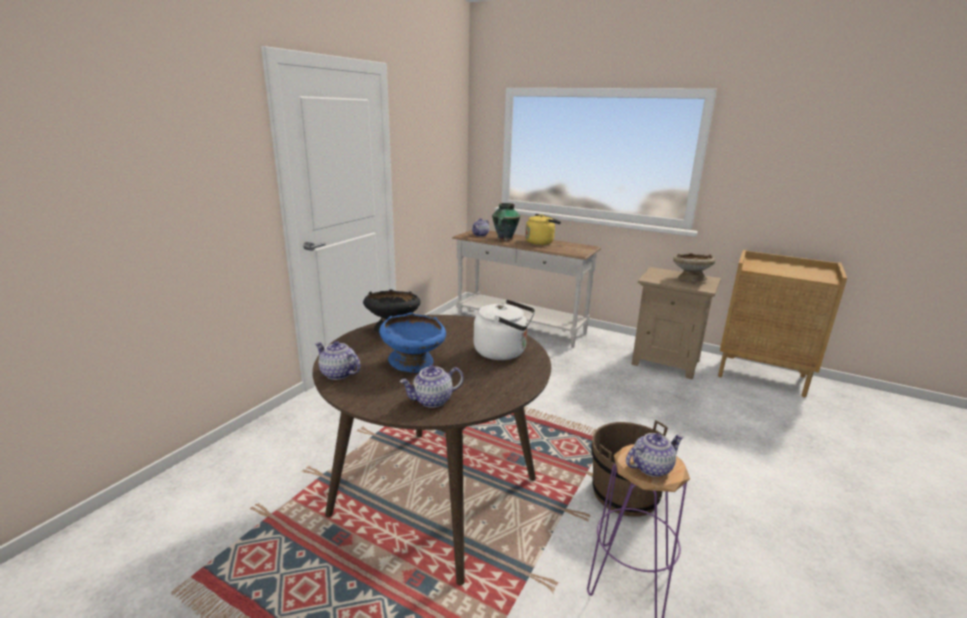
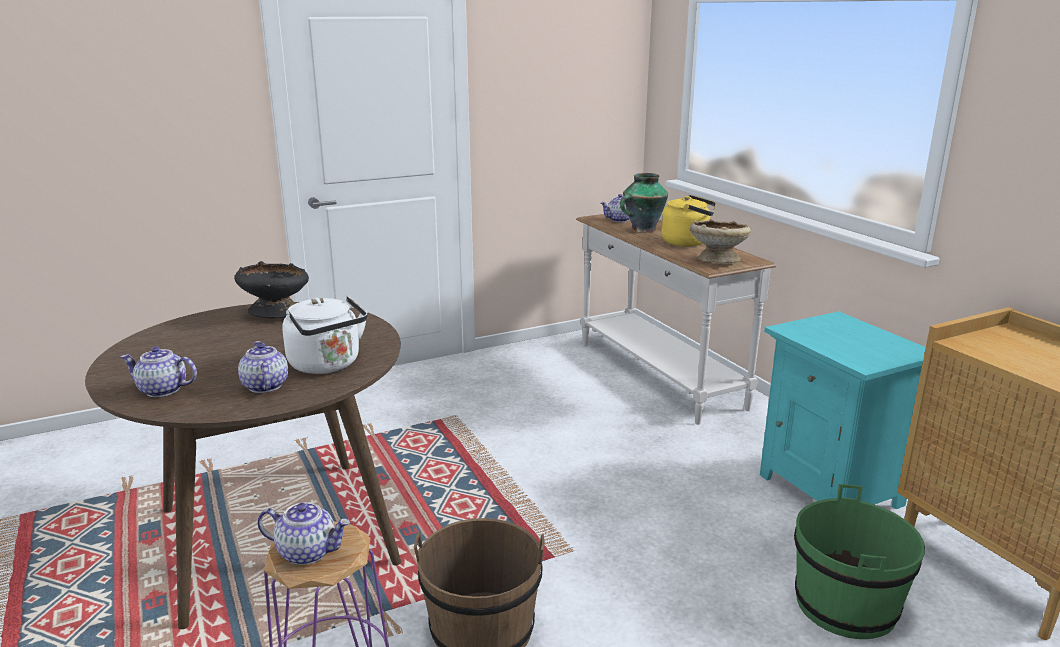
camera: 35 degrees right, 0 degrees up
(338, 374) = (144, 342): teapot -> teapot (264, 386)
(414, 363) = (223, 351): blue bowl -> none
(666, 363) = (828, 491): beige nightstand -> turquoise nightstand
(690, 279) = (867, 344): beige bowl -> beige bowl (716, 261)
(737, 411) = (845, 605): none -> green bucket

